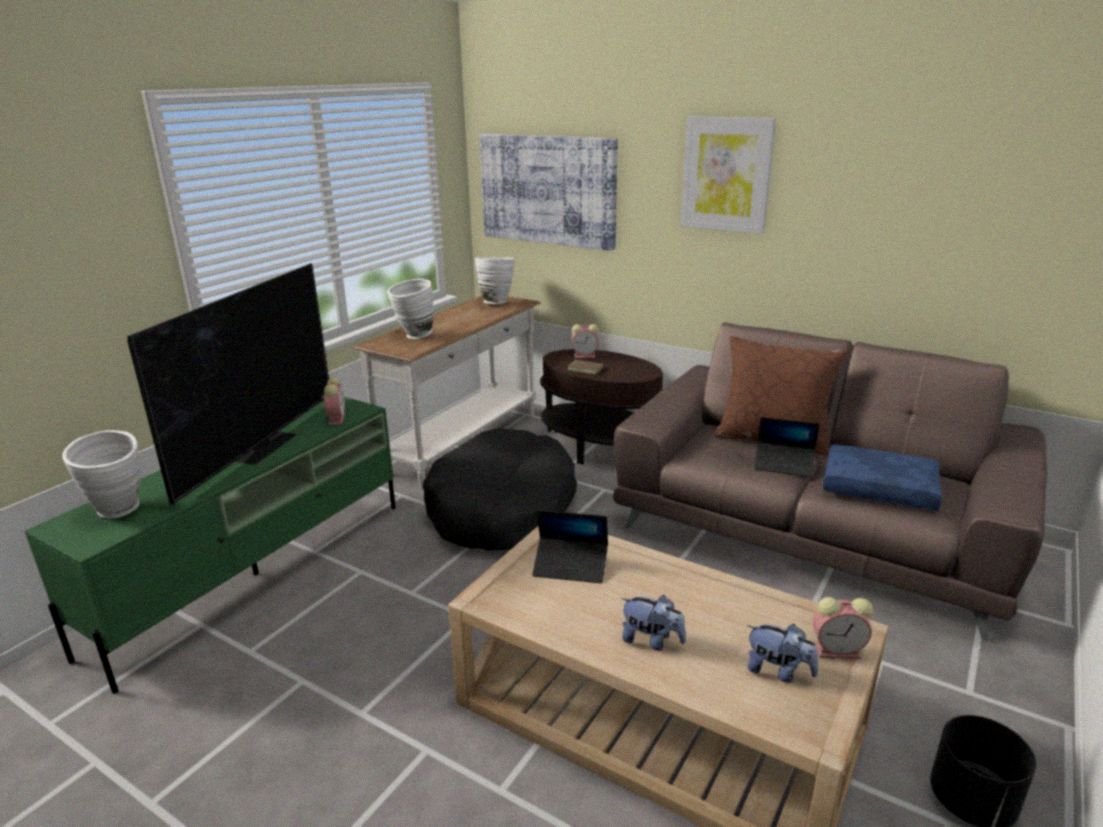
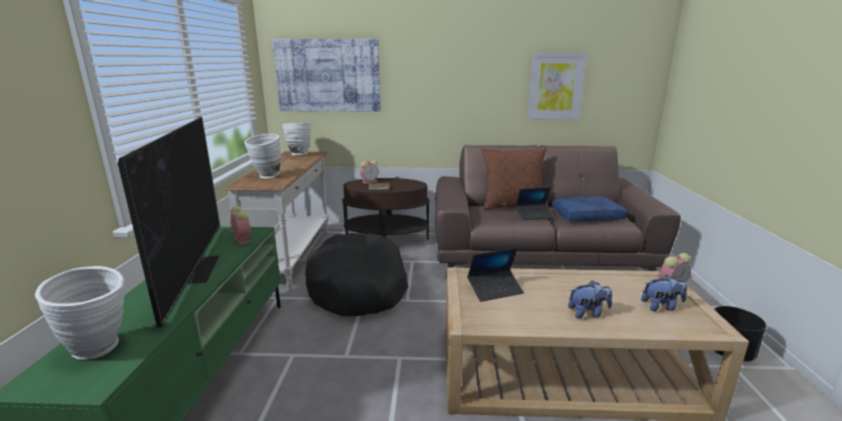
camera: 30 degrees left, 5 degrees down
(726, 174) = (451, 58): picture -> picture (555, 86)

